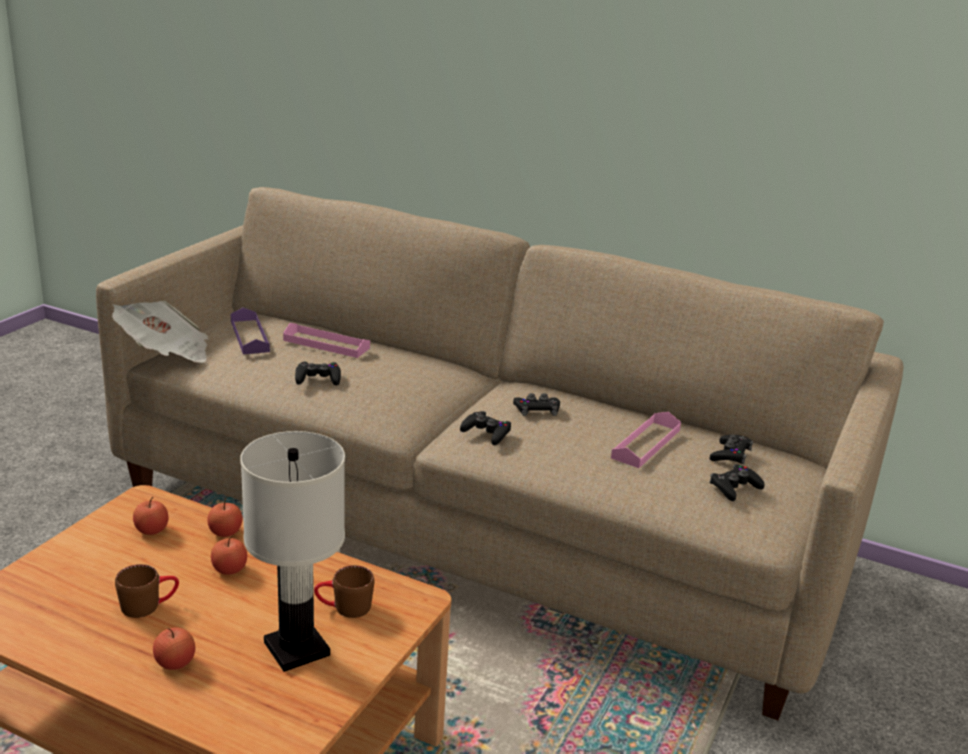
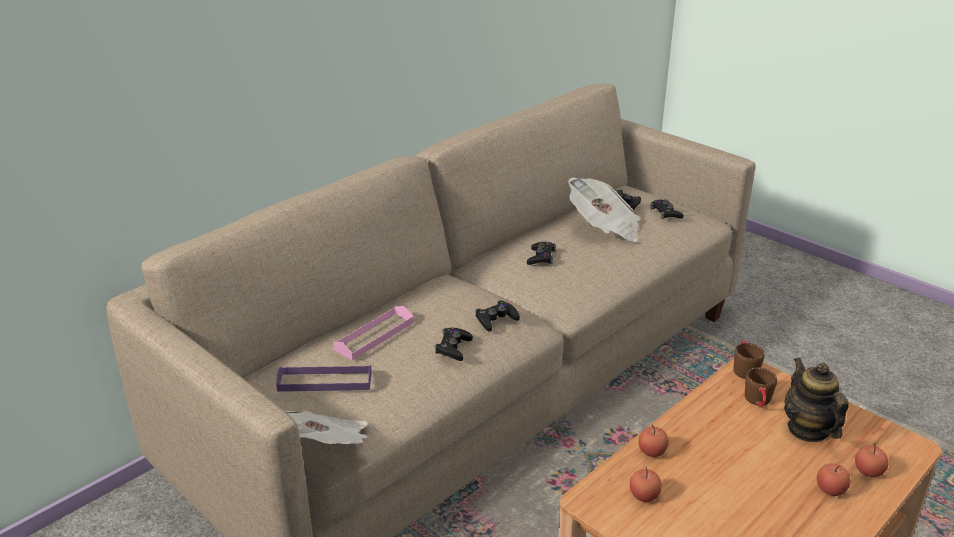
camera: 70 degrees left, 5 degrees up
(149, 605) = (757, 501): brown mug -> brown mug (744, 368)
(229, 569) = (708, 453): apple -> apple (868, 471)
(295, 648) = (808, 429): white table lamp -> teapot
(486, 432) = (569, 285): black game controller -> black game controller (496, 319)
(646, 444) = (604, 228): pink tray -> newspaper

